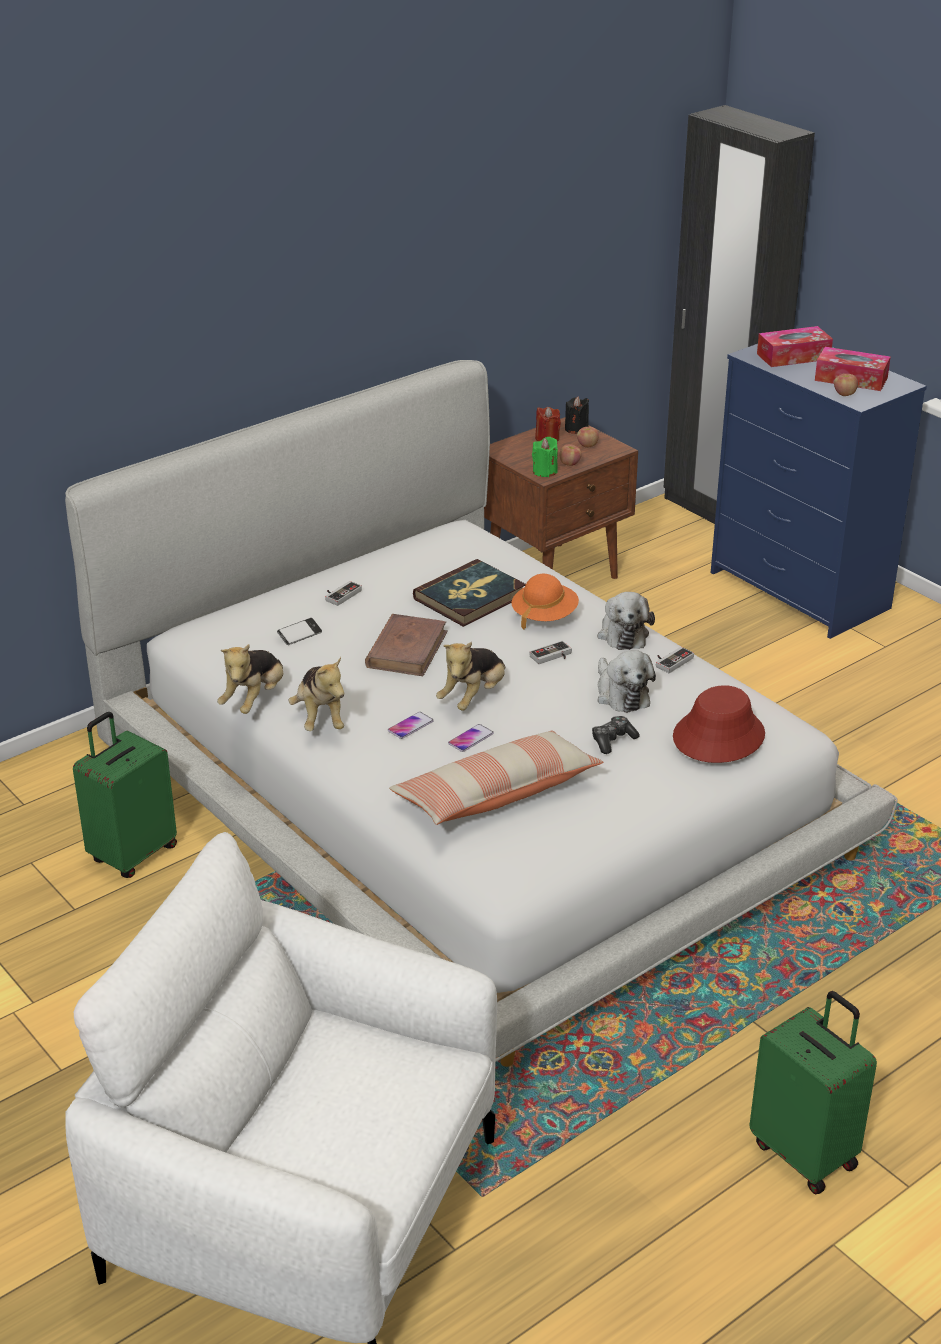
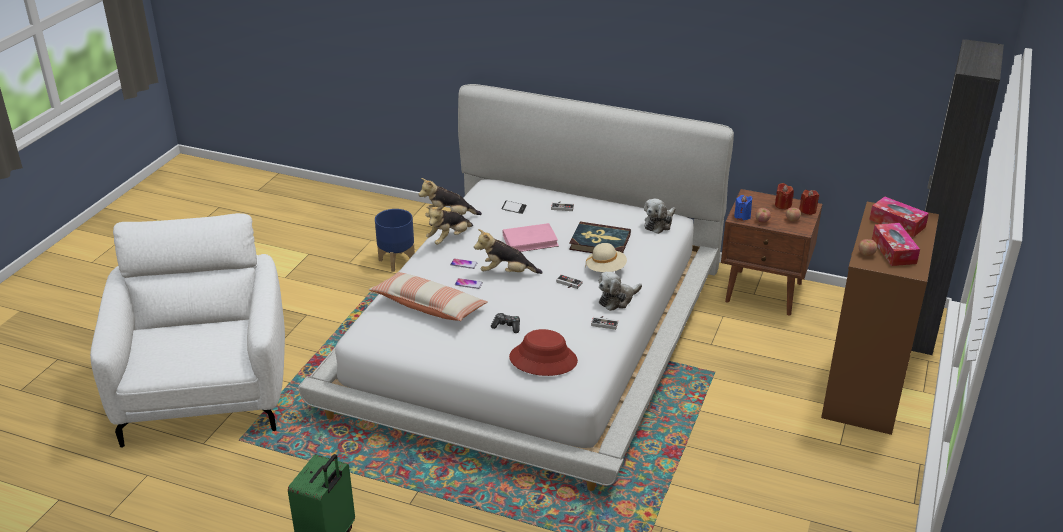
camera: 60 degrees right, 0 degrees up
(132, 854) = (397, 261): green suitcase -> blue planter
(407, 649) = (530, 241): brown book -> pink book
(544, 616) = (606, 269): orange hat -> beige hat
(545, 471) = (742, 216): green candle -> blue candle
(576, 429) = (808, 210): black candle -> red candle
(621, 694) = (553, 316): plush toy -> plush toy (659, 224)
(801, 591) = (864, 390): blue dresser -> brown dresser

